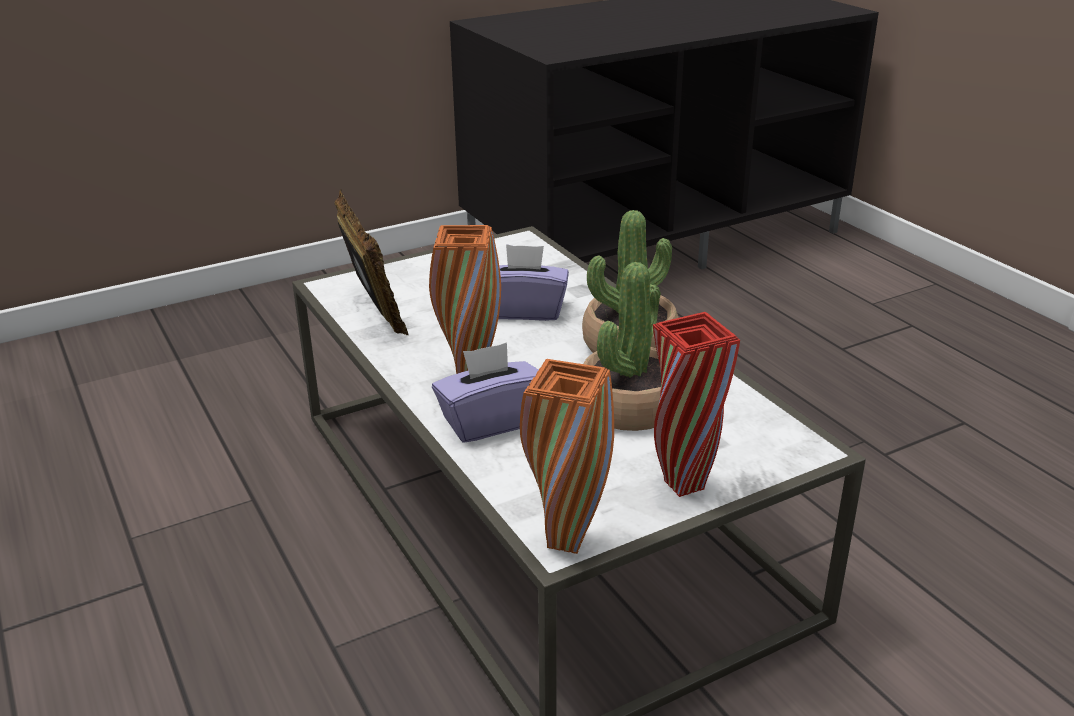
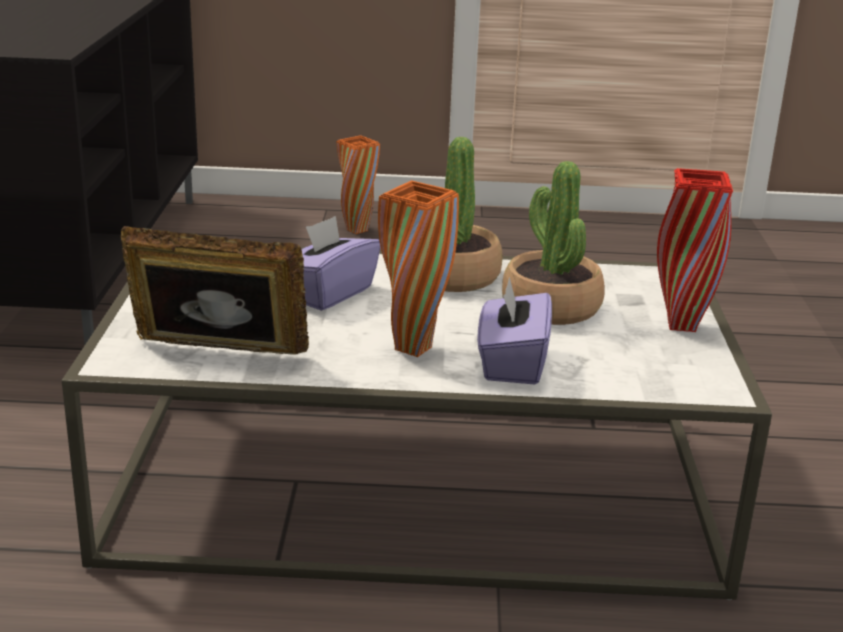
camera: 60 degrees left, 5 degrees down
(566, 540) = (720, 387): orange vase -> orange vase (357, 230)

